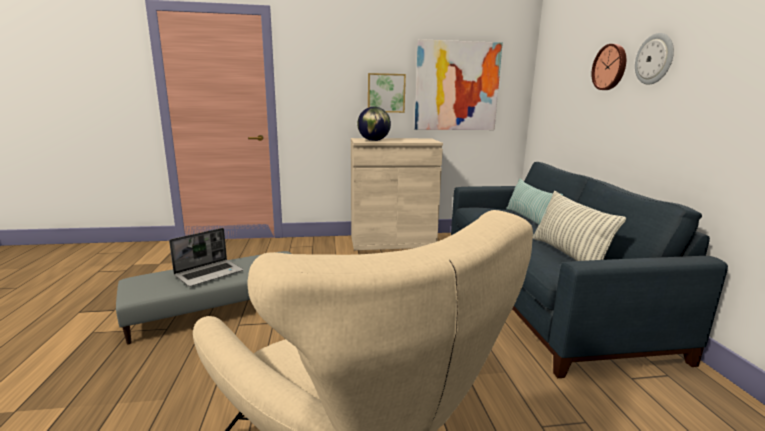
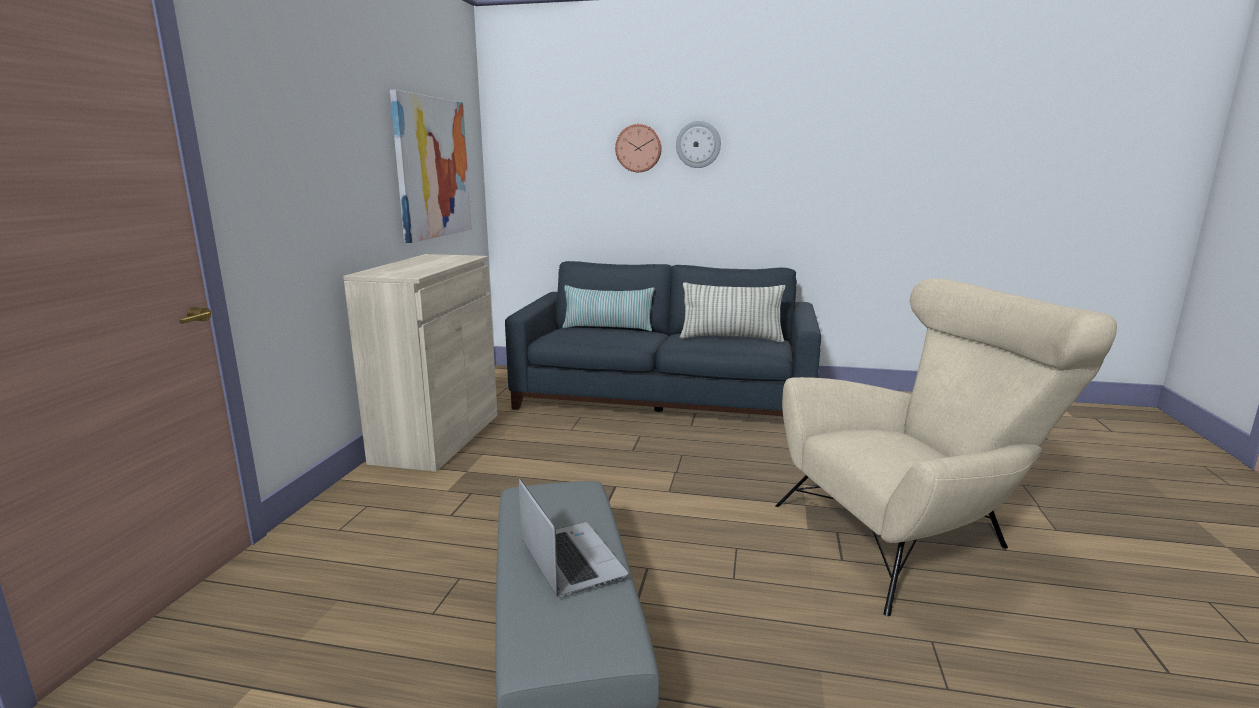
camera: 70 degrees left, 0 degrees up
(373, 141) = (416, 271): globe -> none
(386, 93) = (368, 184): picture -> none

